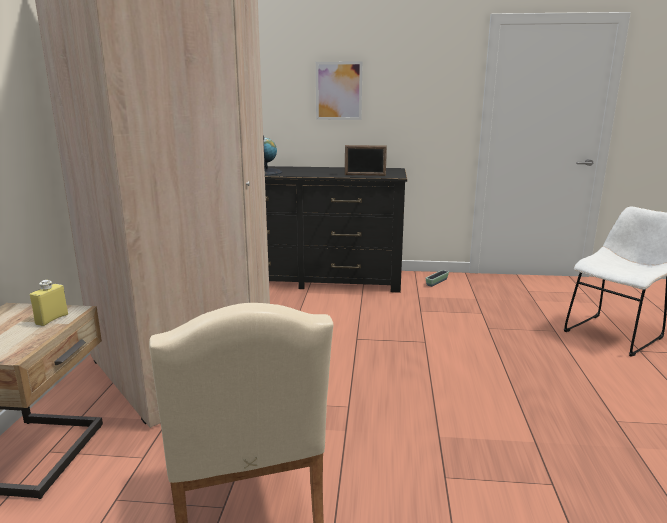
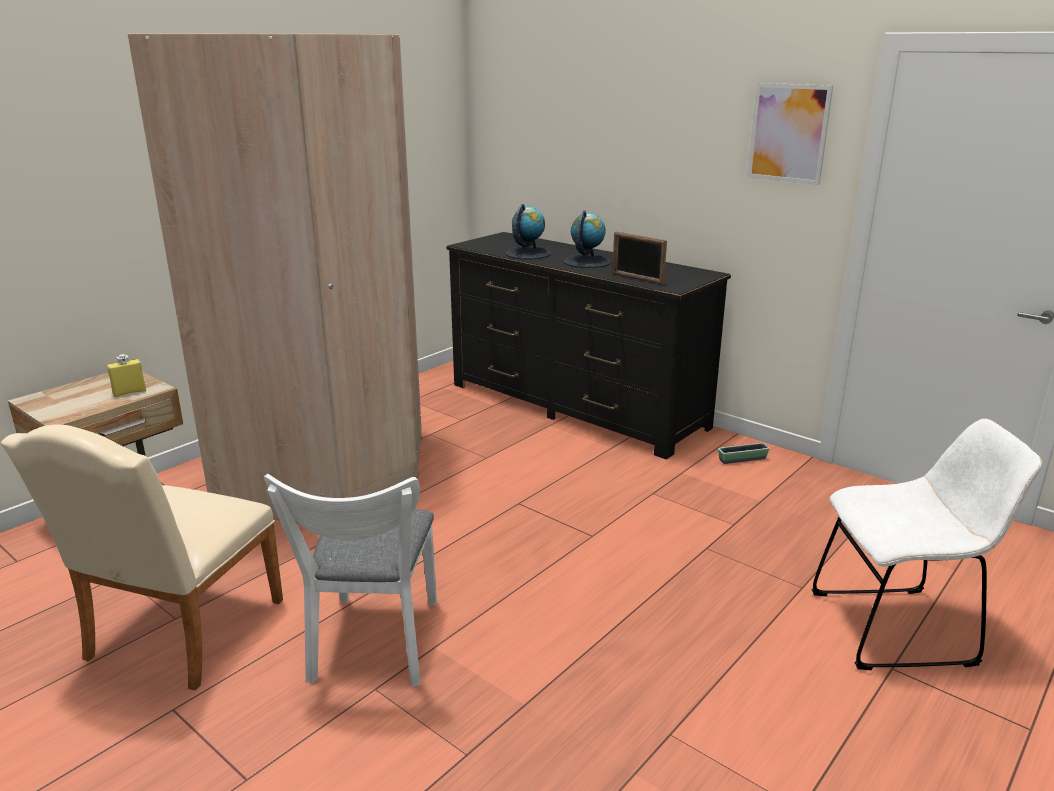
camera: 35 degrees right, 5 degrees up
(313, 172) = (586, 262): none -> globe
(338, 91) = (651, 146): picture -> picture (788, 133)
(404, 454) = (373, 647): none -> white chair

